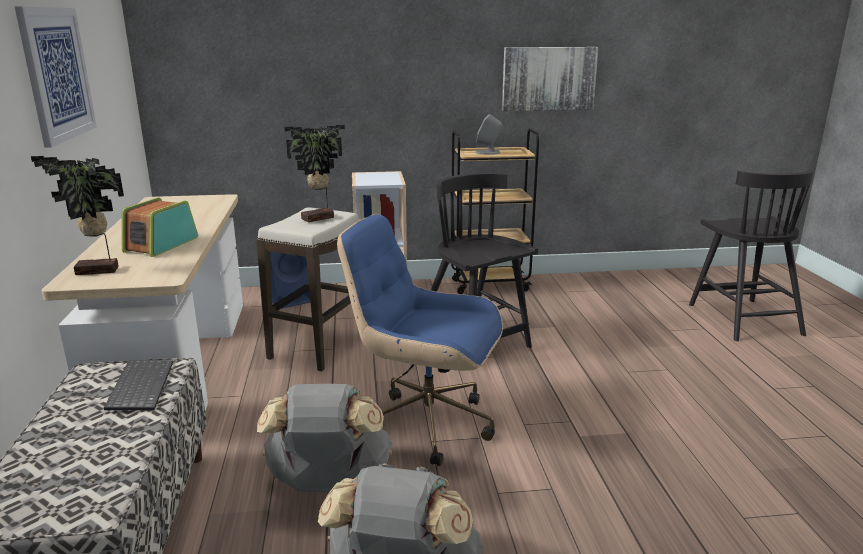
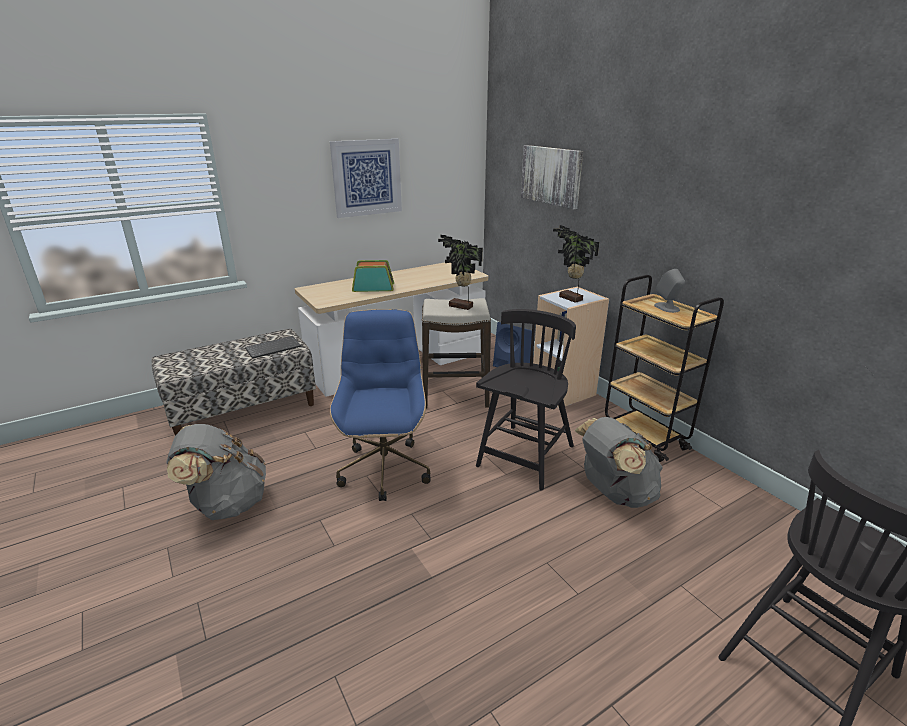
camera: 65 degrees right, 5 degrees up
(97, 272) = (324, 289): potted plant -> potted plant (570, 299)
(329, 484) = (305, 451): grey backpack -> grey backpack (614, 493)
(548, 78) = (765, 246): picture -> picture (551, 175)

